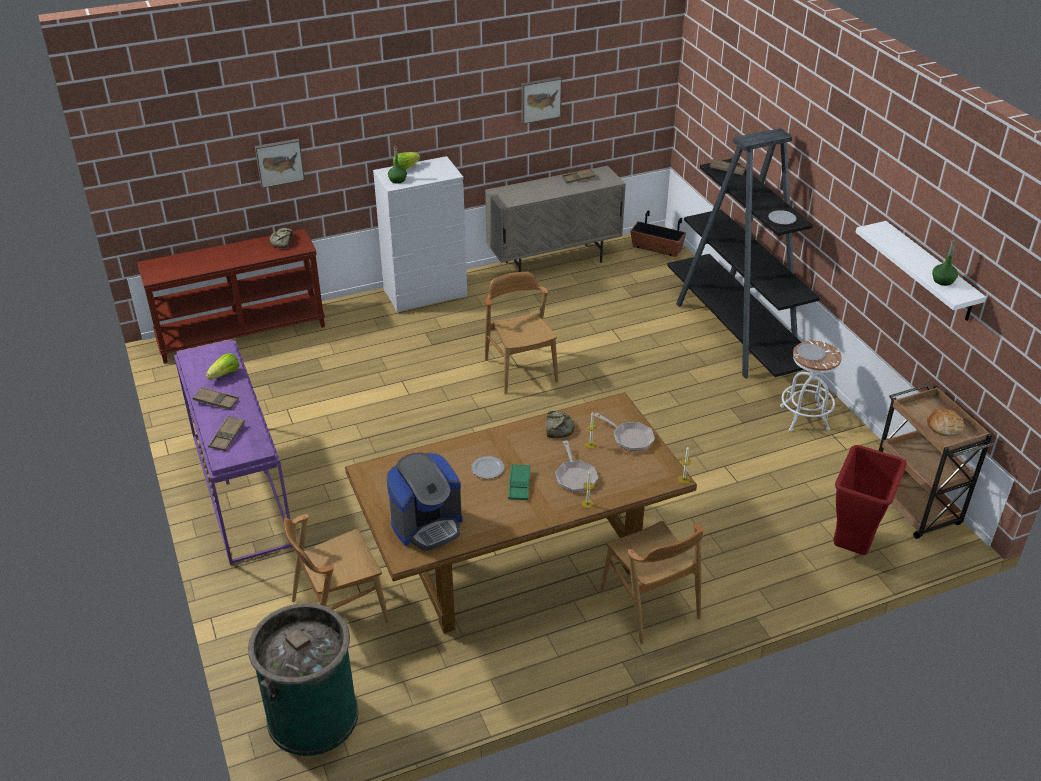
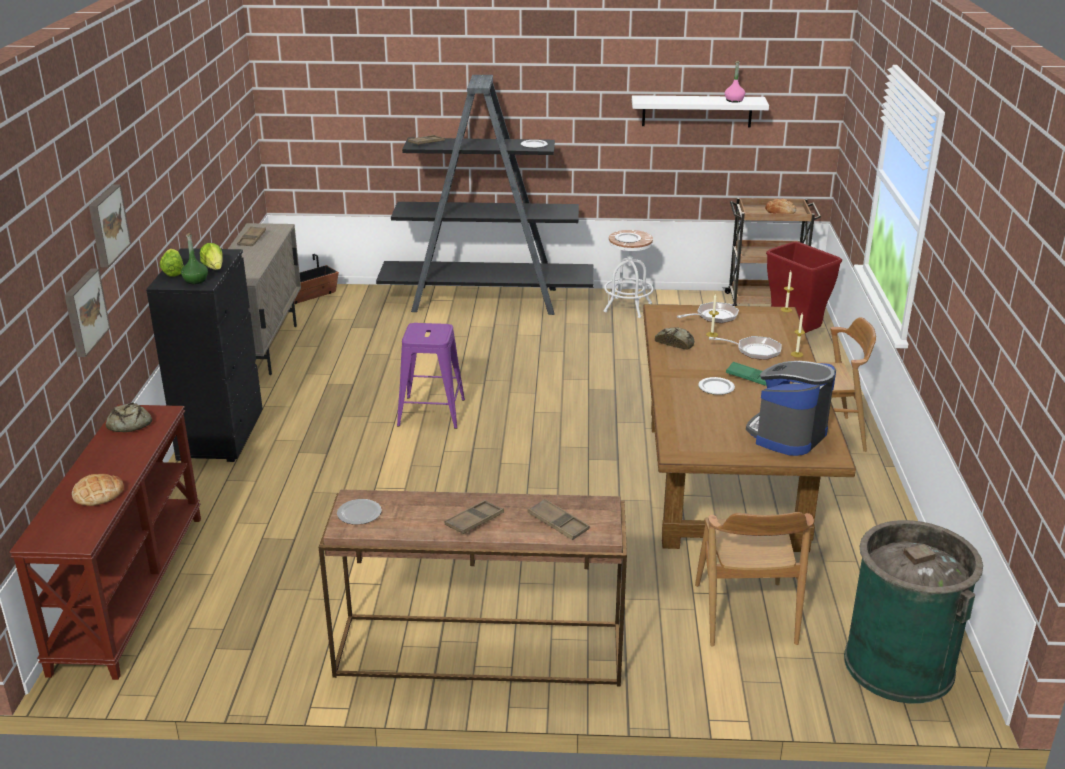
camera: 65 degrees left, 10 degrees down
(201, 263) = (98, 494): none -> bread
(206, 355) = (359, 514): none -> plate
(225, 374) = (420, 506): lettuce -> lettuce (214, 268)
(239, 489) = (477, 652): purple console table -> brown console table
(426, 294) = (221, 434): white dresser -> black dresser
(427, 525) = (787, 435): coffee machine -> coffee machine turned 135 degrees counterclockwise
(521, 370) = (431, 413): brown chair -> purple stool
(540, 99) = (206, 155): picture -> picture (106, 225)
(942, 280) = (734, 100): green bottle -> pink bottle

